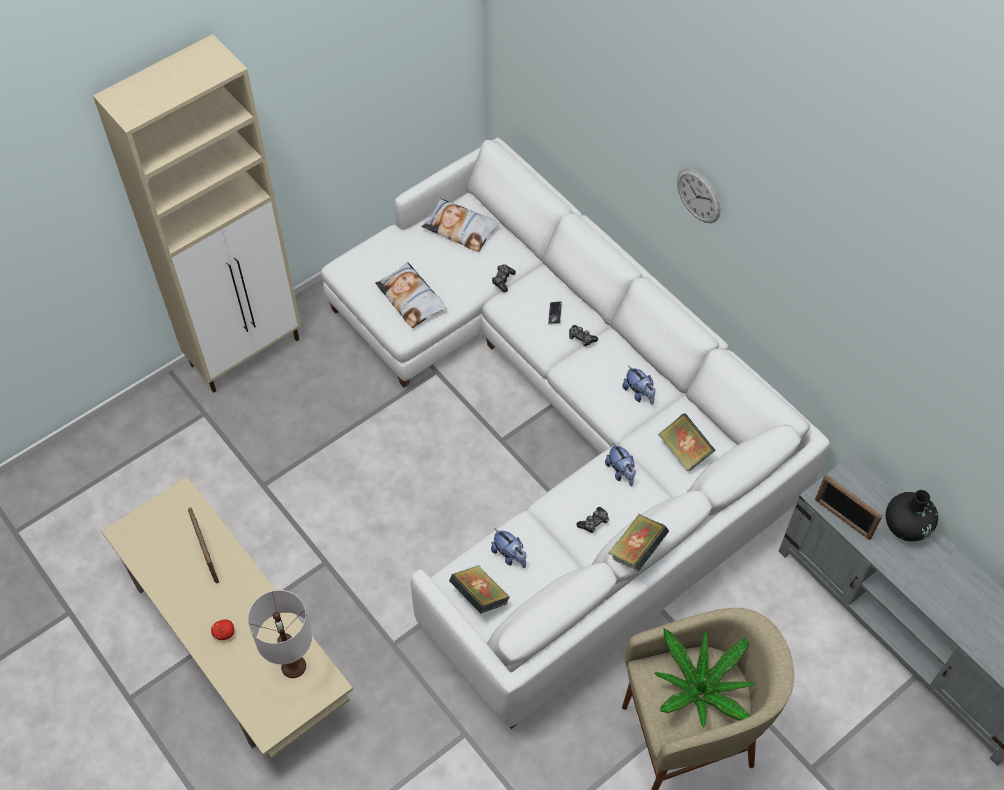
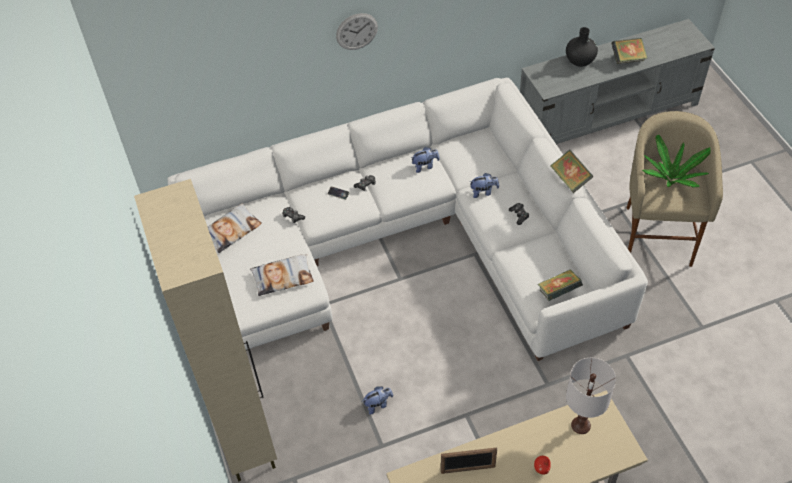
camera: 70 degrees left, 5 degrees down
(509, 555) = (531, 267): plush toy -> plush toy (378, 404)
(684, 451) = (479, 155): book -> book (627, 59)
(842, 519) = (566, 85): picture frame -> none

